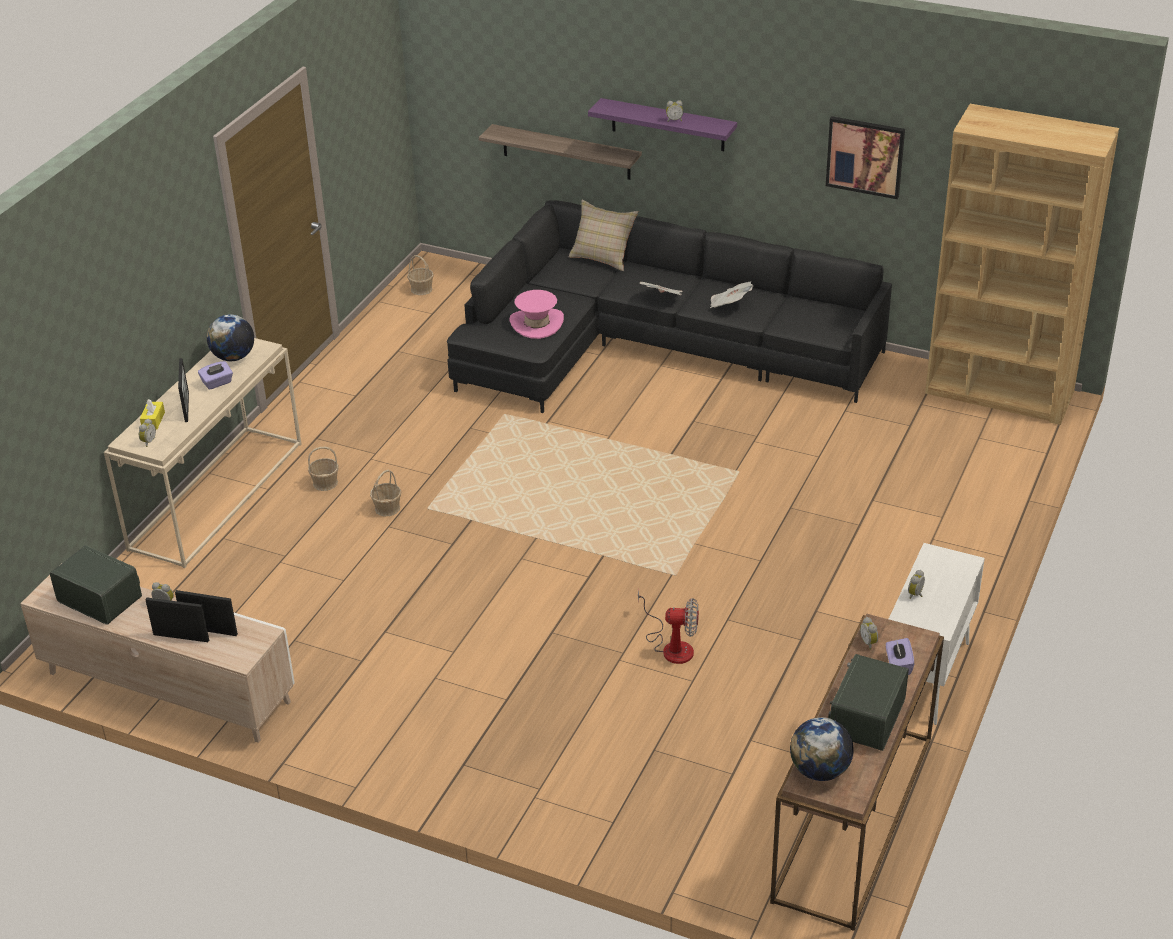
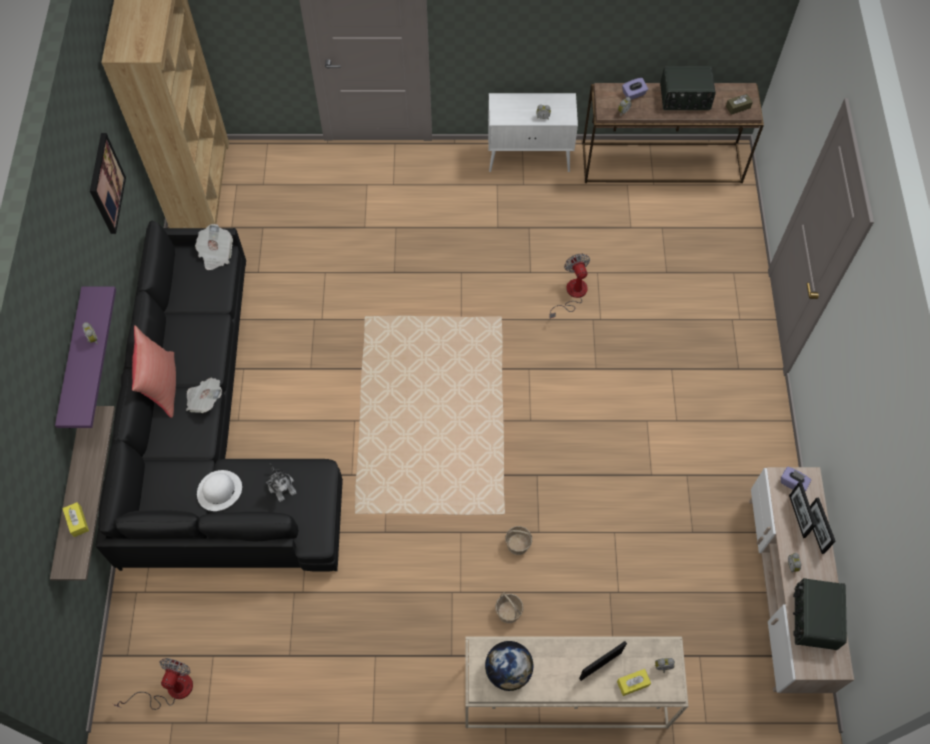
camera: 115 degrees left, 25 degrees up
(217, 383) = (553, 660): purple tissue box -> purple tissue box (793, 483)
(421, 289) = (170, 689): basket -> fan
(531, 138) = (77, 521): none -> yellow tissue box
(536, 323) = (282, 486): pink hat -> plush toy
(559, 291) = (219, 491): none -> white hat
(603, 257) = (144, 477): beige pillow -> none
(696, 279) = (162, 385): none -> red pillow
(729, 305) = (199, 346): newspaper -> newspaper (216, 253)
(820, 771) = (738, 107): globe -> brown tissue box

